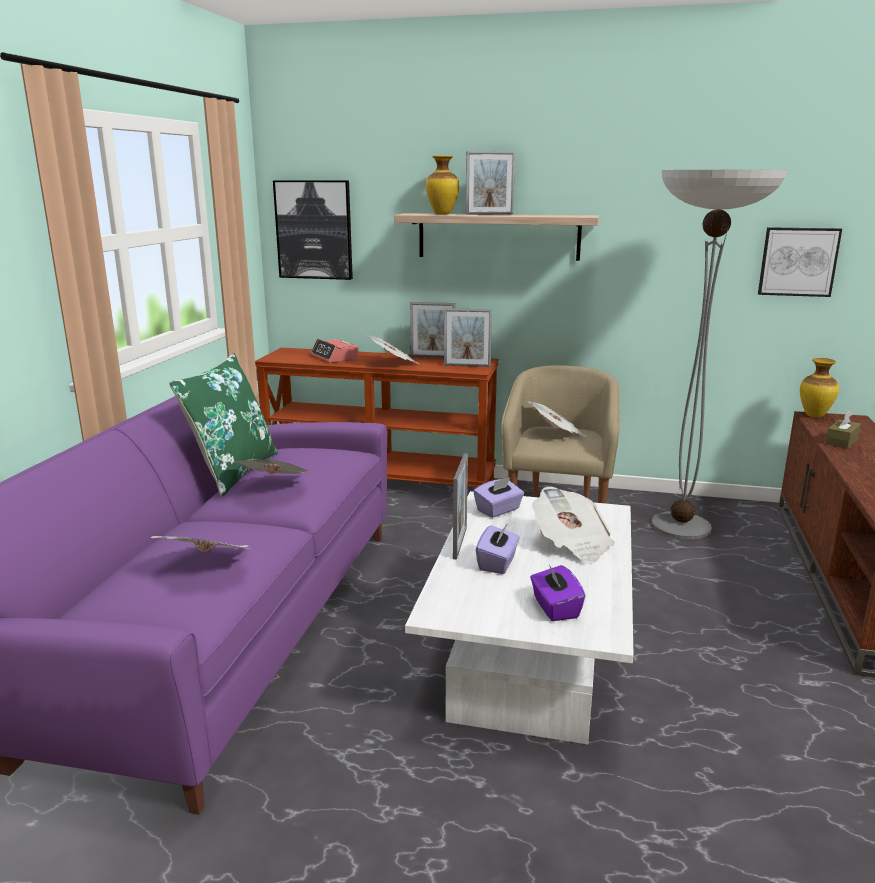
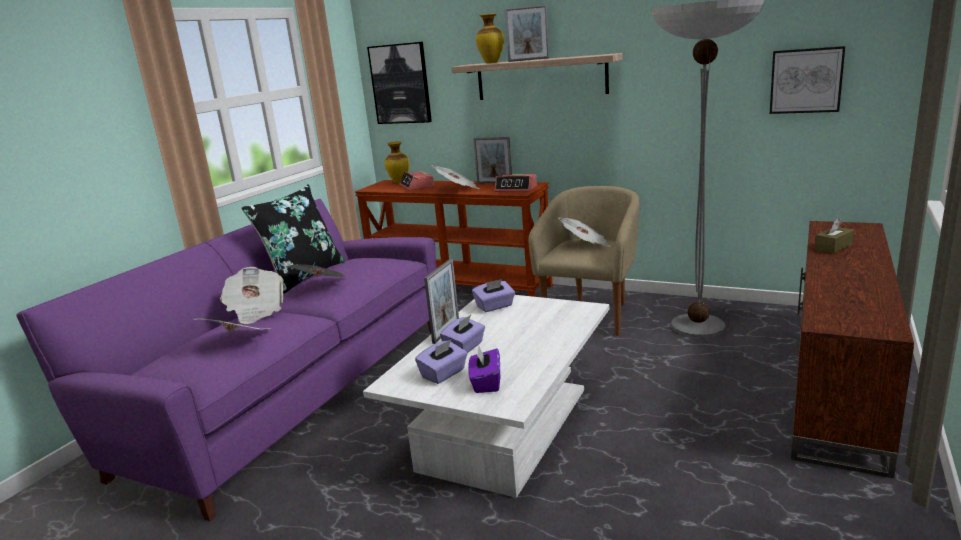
camera: 15 degrees right, 0 degrees up
(233, 472) = (304, 275): green pillow -> black pillow
(467, 366) = (516, 189): picture frame -> alarm clock
(495, 598) = (444, 374): none -> purple tissue box
(572, 545) = (535, 334): newspaper -> newspaper (256, 311)
(814, 415) = (826, 224): vase -> vase (399, 182)

